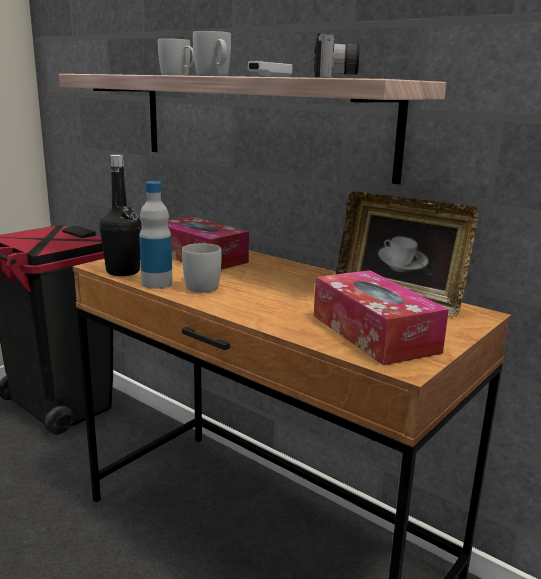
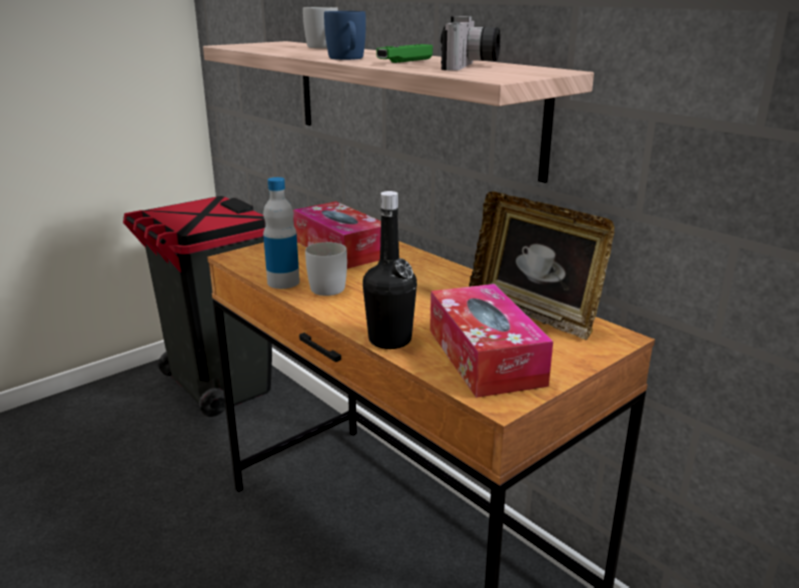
camera: 10 degrees right, 5 degrees up
(123, 272) = (254, 266): black bottle -> black bottle (390, 340)
(214, 75) = (347, 58): white mug -> blue mug
(270, 76) = (405, 61): white game controller -> green game controller

